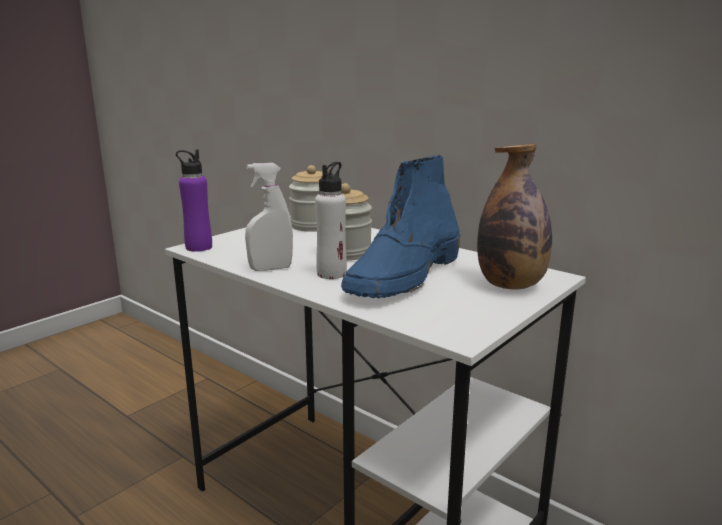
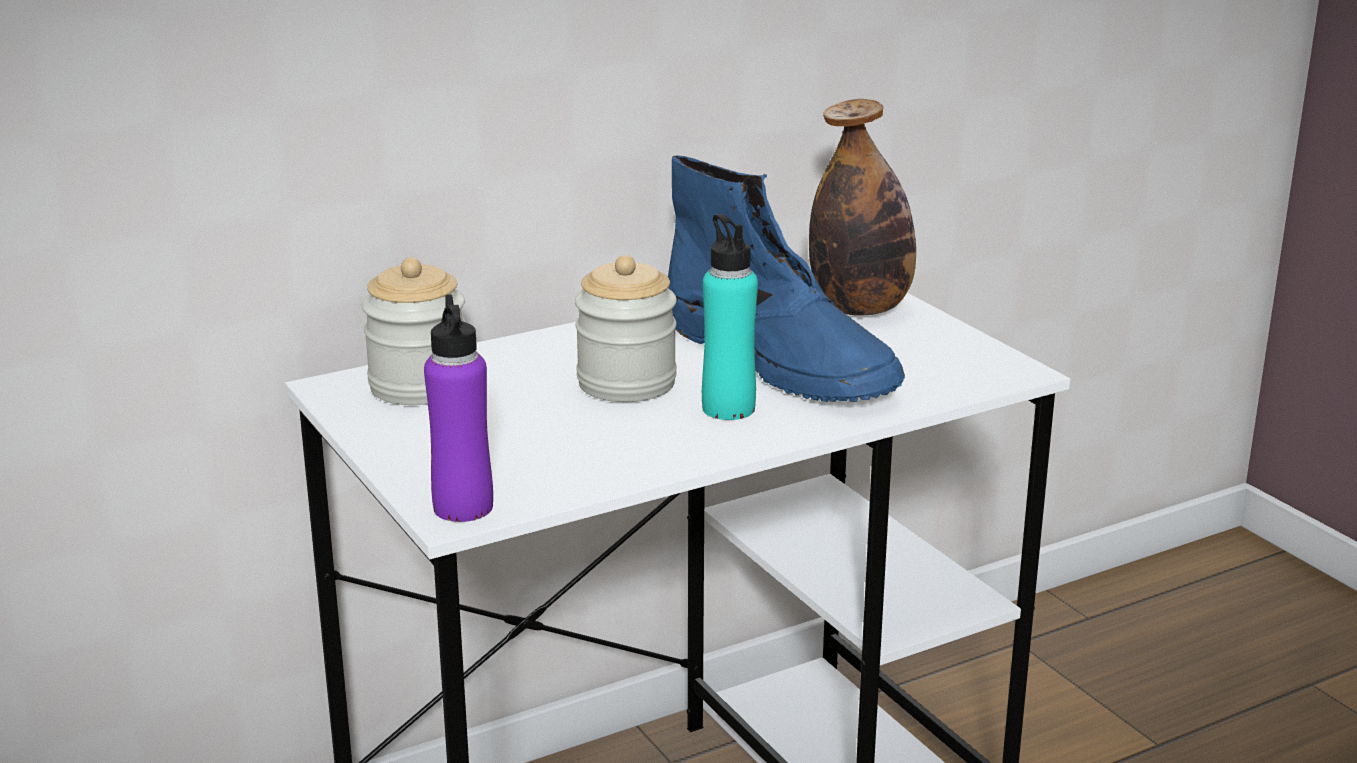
camera: 70 degrees left, 5 degrees up
(270, 268) = (663, 452): white spray bottle -> none
(331, 274) = (728, 408): white bottle -> turquoise bottle

